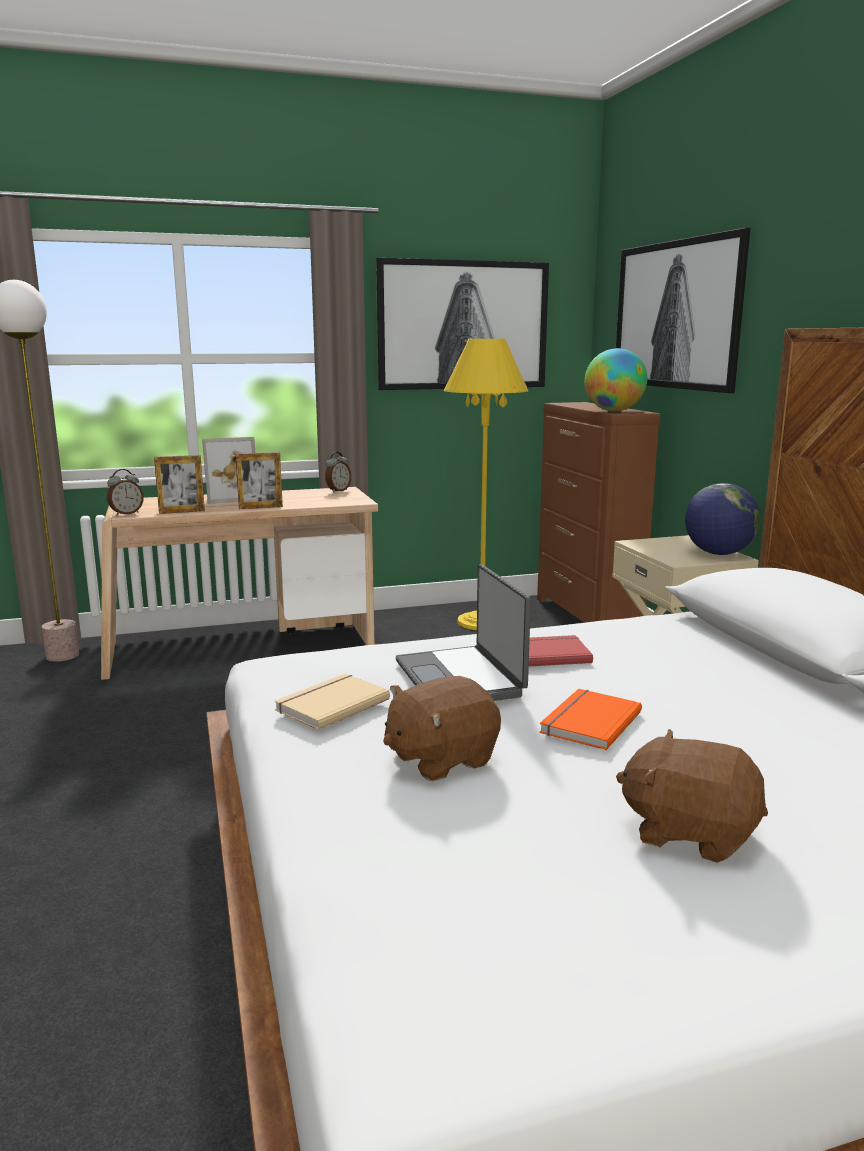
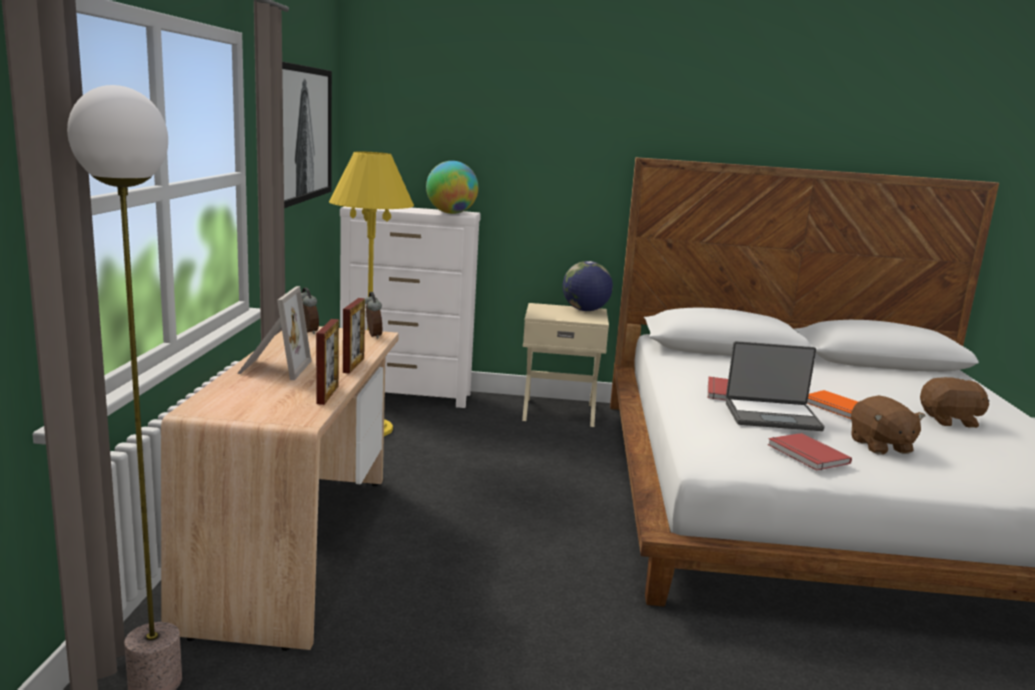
camera: 70 degrees left, 0 degrees up
(126, 513) = (298, 418): alarm clock -> alarm clock (372, 335)
(330, 704) = (806, 454): beige book -> red book
(586, 617) = (407, 396): brown dresser -> white dresser
(677, 315) = (485, 134): picture -> none
(689, 832) = (950, 420): brown plush toy -> brown plush toy turned 135 degrees counterclockwise

